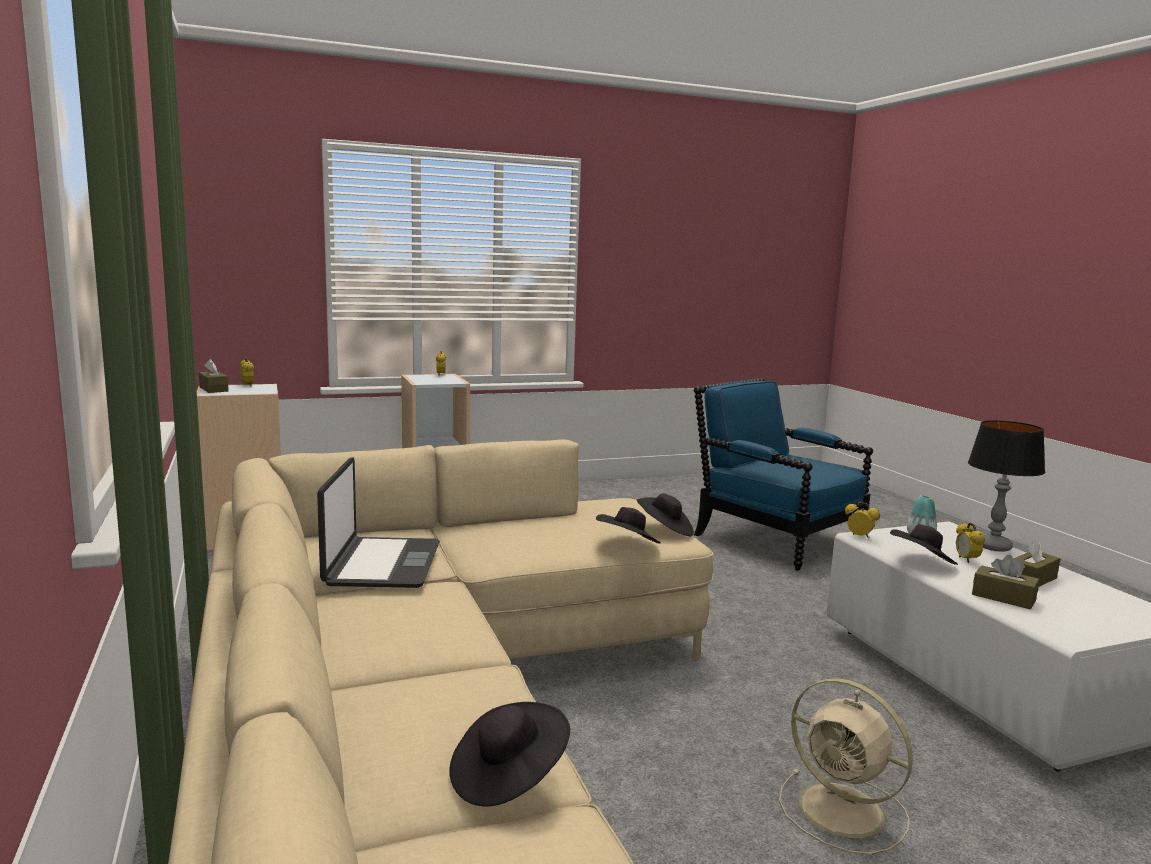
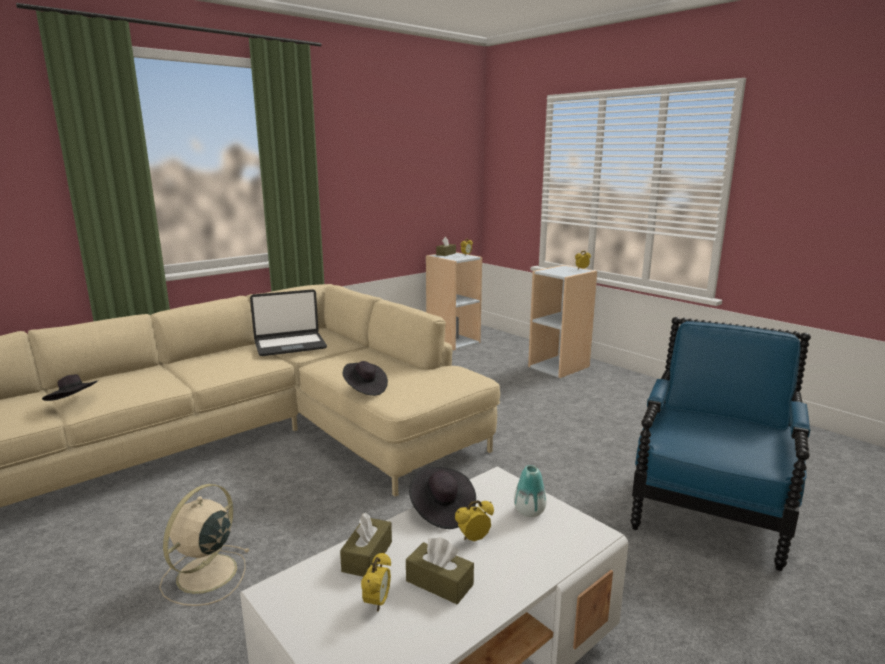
camera: 70 degrees right, 5 degrees up
(665, 530) = (413, 396): black hat -> none
(859, 537) = (494, 476): alarm clock -> alarm clock (377, 603)
(993, 546) = (545, 562): table lamp -> none

